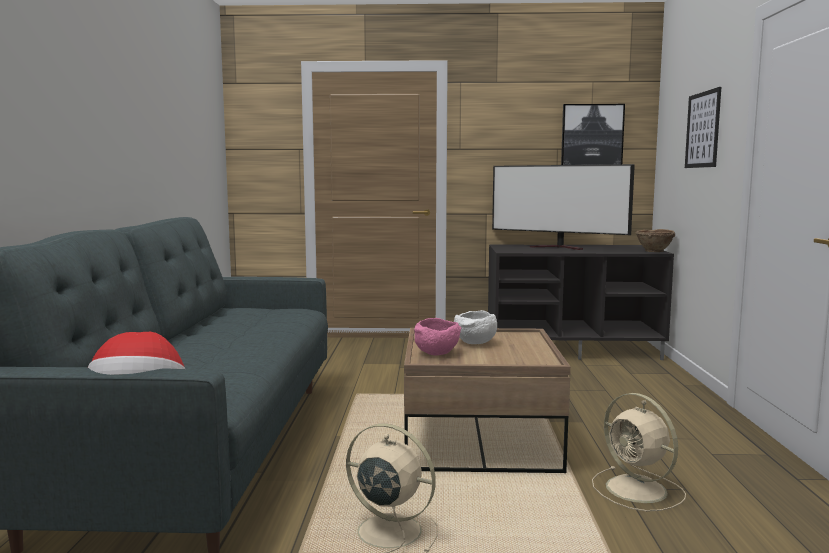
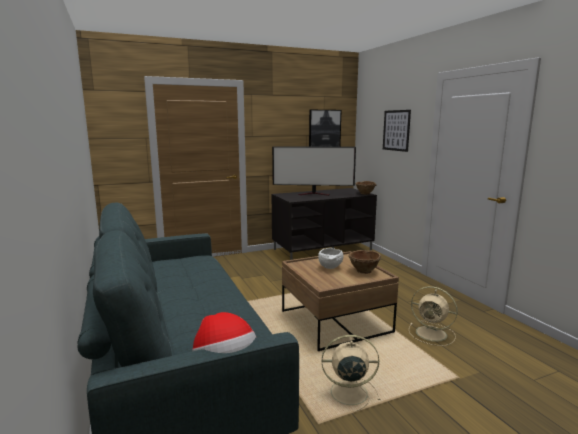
camera: 25 degrees left, 5 degrees up
(437, 353) = (321, 279): pink bowl -> none
(524, 354) = (363, 271): none -> brown bowl

